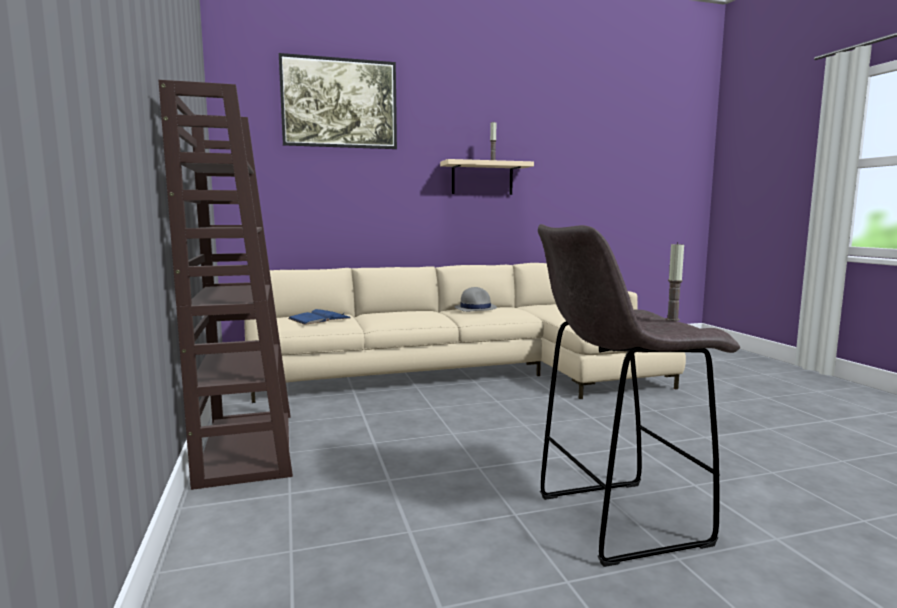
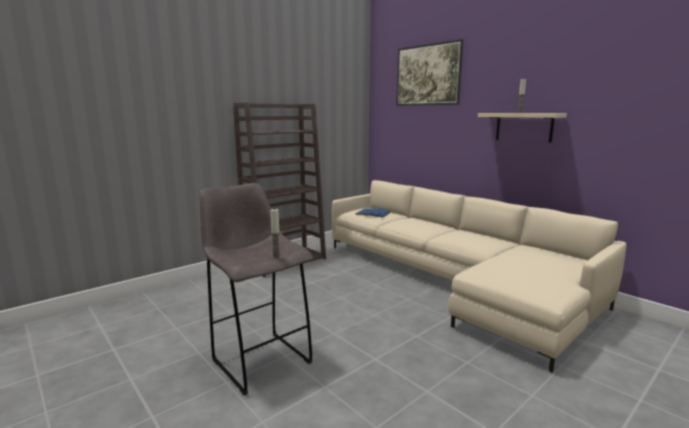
camera: 65 degrees right, 5 degrees up
(475, 308) = (465, 233): grey hat -> none

